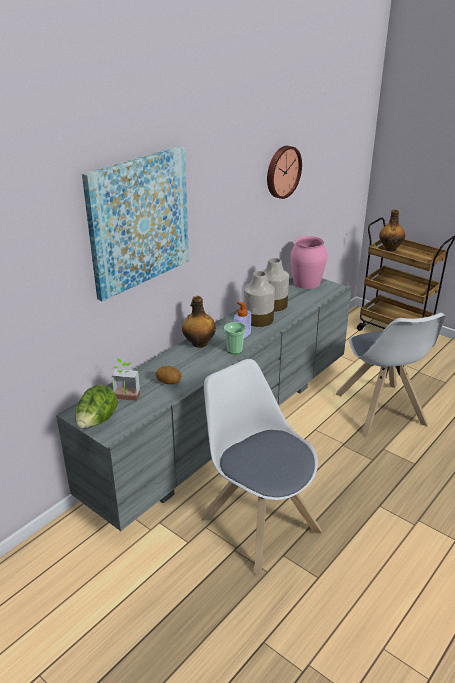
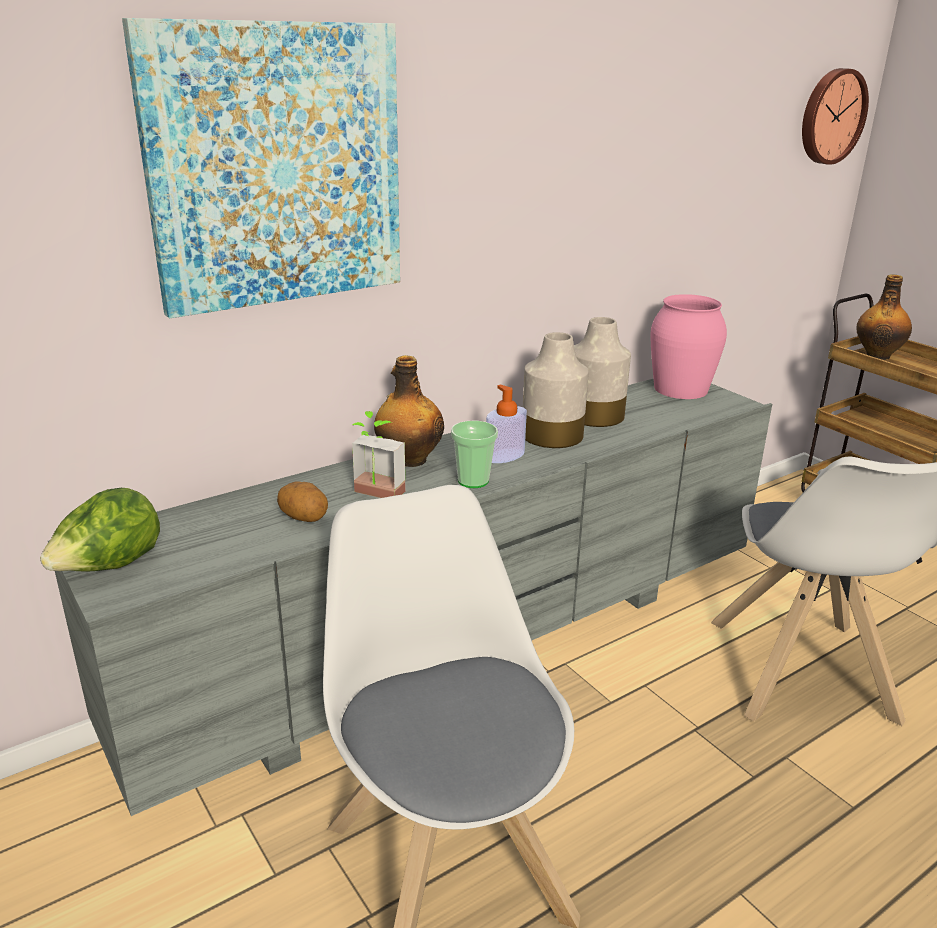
camera: 15 degrees right, 5 degrees down
(126, 399) = (198, 535): potted plant -> potted plant (375, 495)
(282, 171) = (645, 150): wall clock -> wall clock (830, 116)

